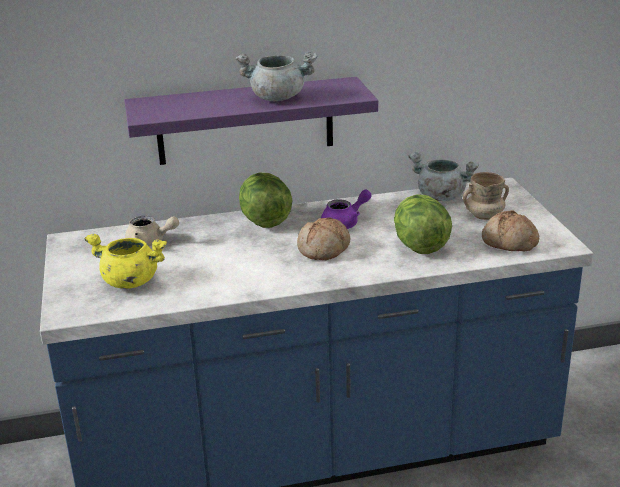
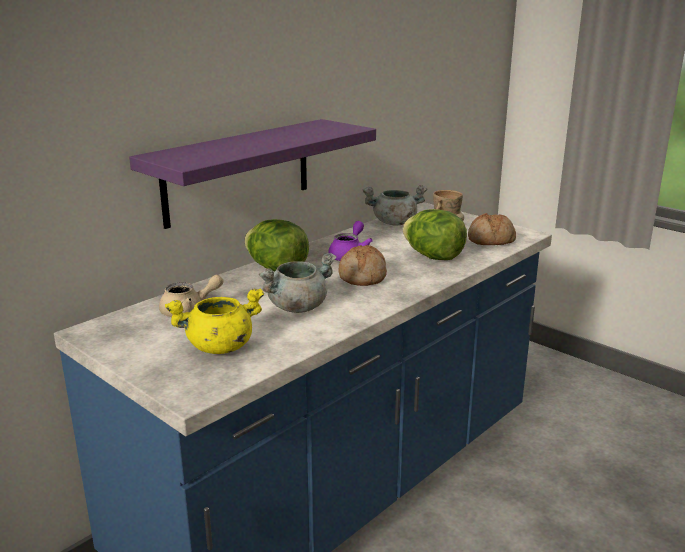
camera: 35 degrees left, 5 degrees down
(278, 98) = (288, 137): grey cooking pot -> grey cooking pot (297, 306)

